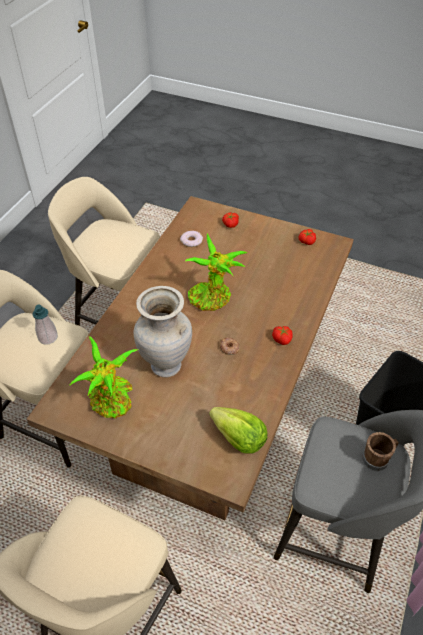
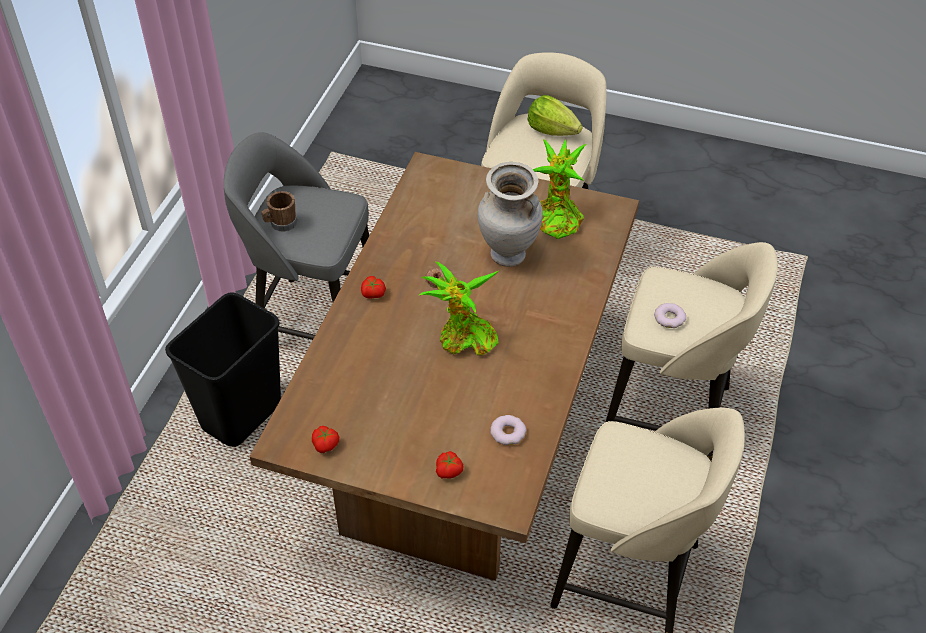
camera: 175 degrees right, 0 degrees up
(48, 337) = (669, 318): soap dispenser -> donut
(238, 439) = (421, 196): lettuce -> lettuce (552, 130)

